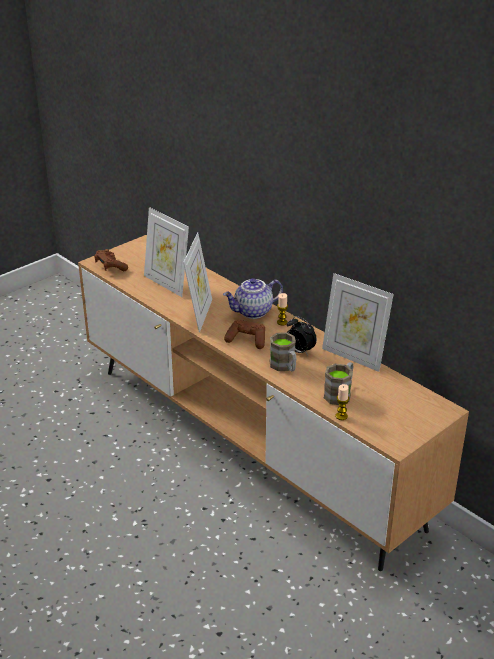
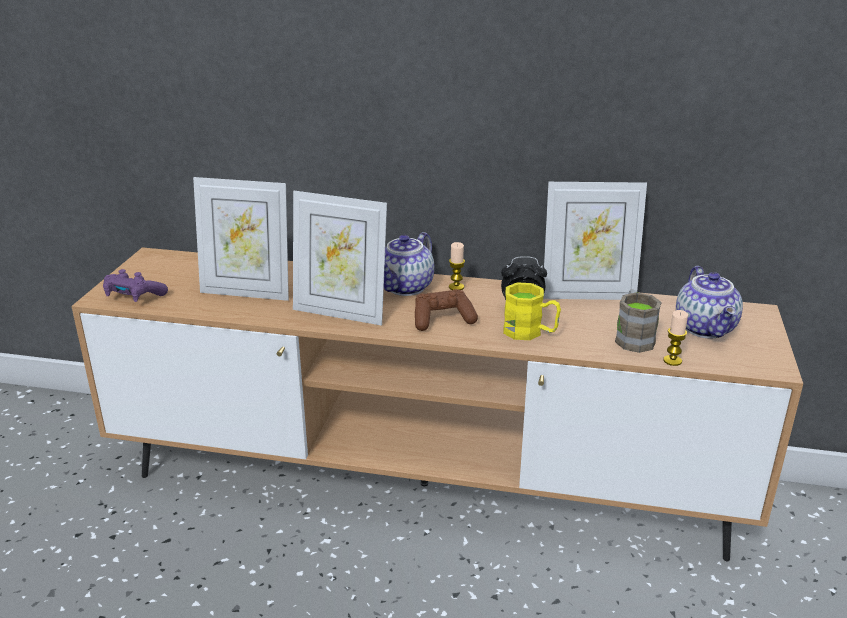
camera: 35 degrees left, 5 degrees down
(110, 267) = (134, 297): brown game controller -> purple game controller
(199, 315) = (340, 312): picture frame -> picture frame turned 135 degrees clockwise
(285, 367) = (530, 332): brown mug -> yellow mug
(394, 406) = (706, 328): none -> teapot

